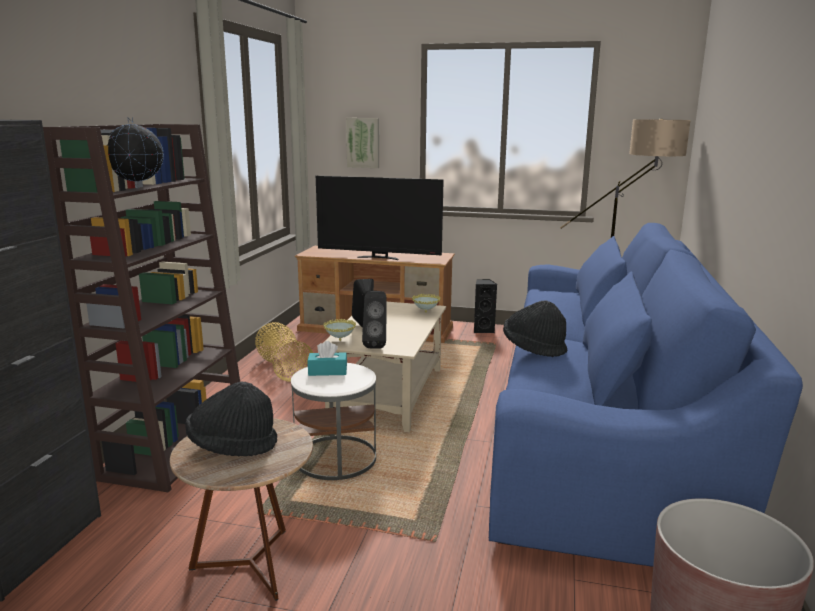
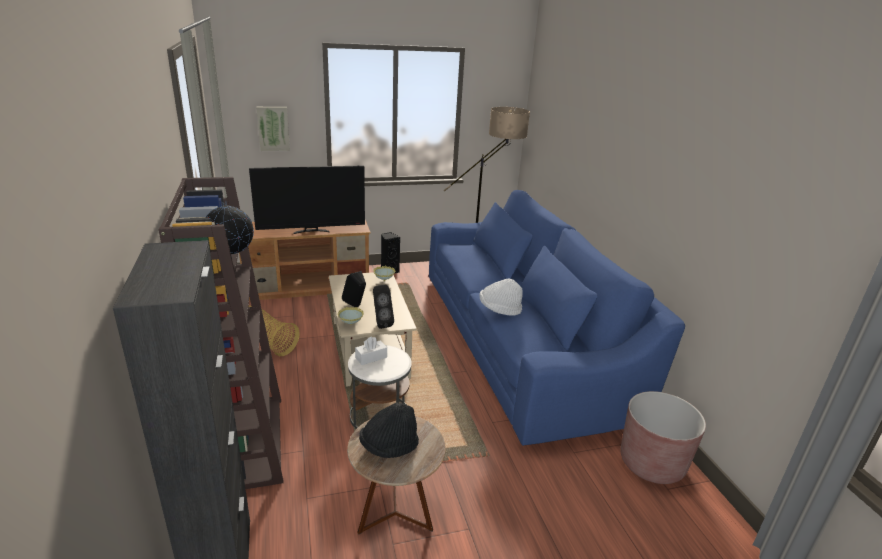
camera: 30 degrees left, 10 degrees up
(327, 371) = (371, 357): turquoise tissue box -> white tissue box
(533, 348) = (499, 309): black hat -> white hat

